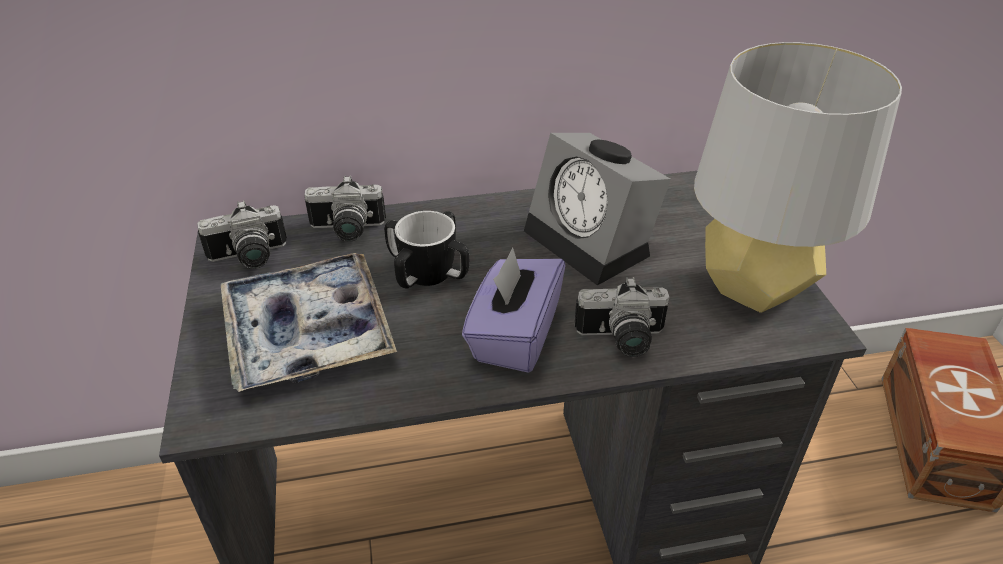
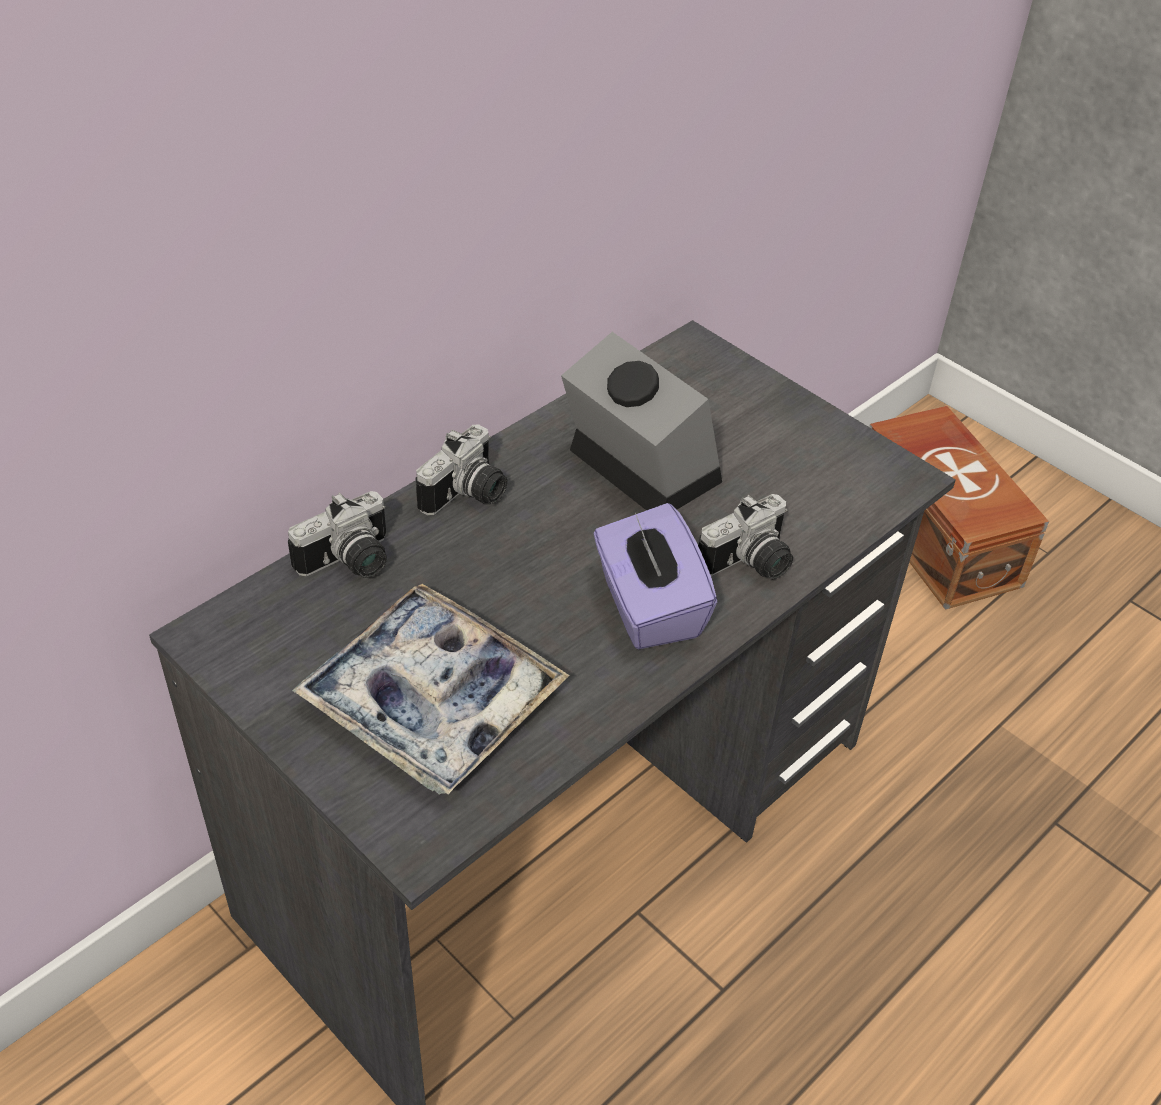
camera: 35 degrees left, 5 degrees up
(249, 258) = (267, 648): camera -> camera (469, 496)
(428, 273) = (496, 576): mug -> none
(593, 242) = (635, 467): alarm clock -> alarm clock turned 150 degrees counterclockwise
(753, 288) = (823, 456): grey table lamp -> none

